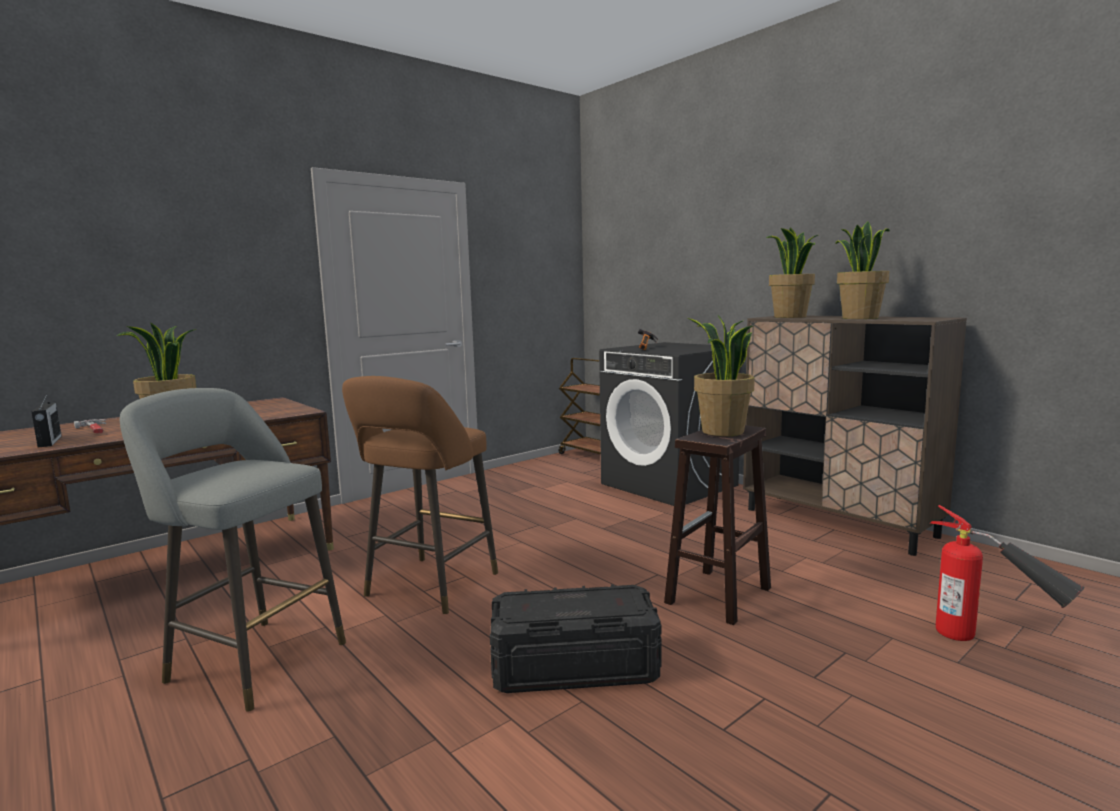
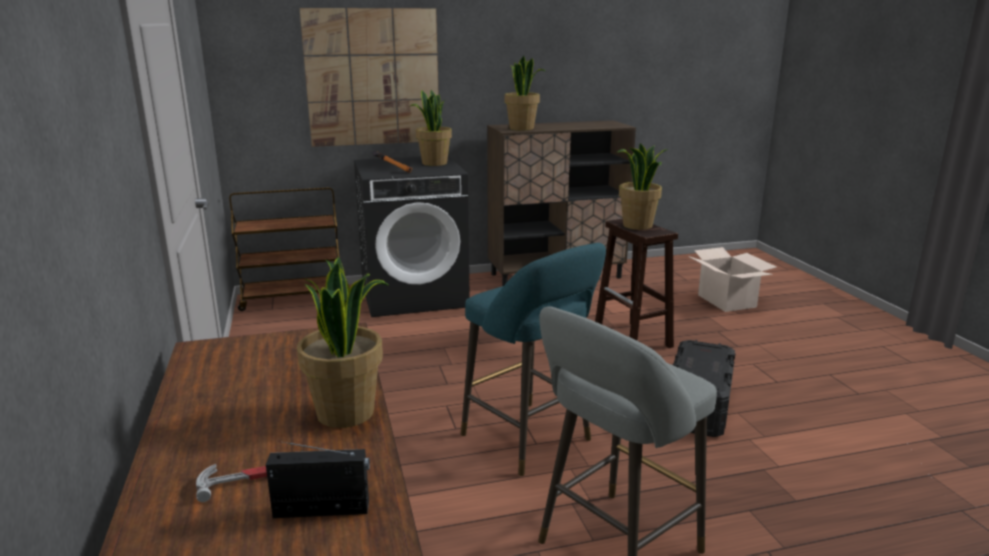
camera: 65 degrees left, 10 degrees up
(428, 587) = (530, 440): brown stool -> turquoise stool
(684, 264) = (373, 78): none -> picture
(859, 318) = (574, 126): potted plant -> potted plant (434, 163)
(992, 645) = (726, 301): fire extinguisher -> cardboard box

